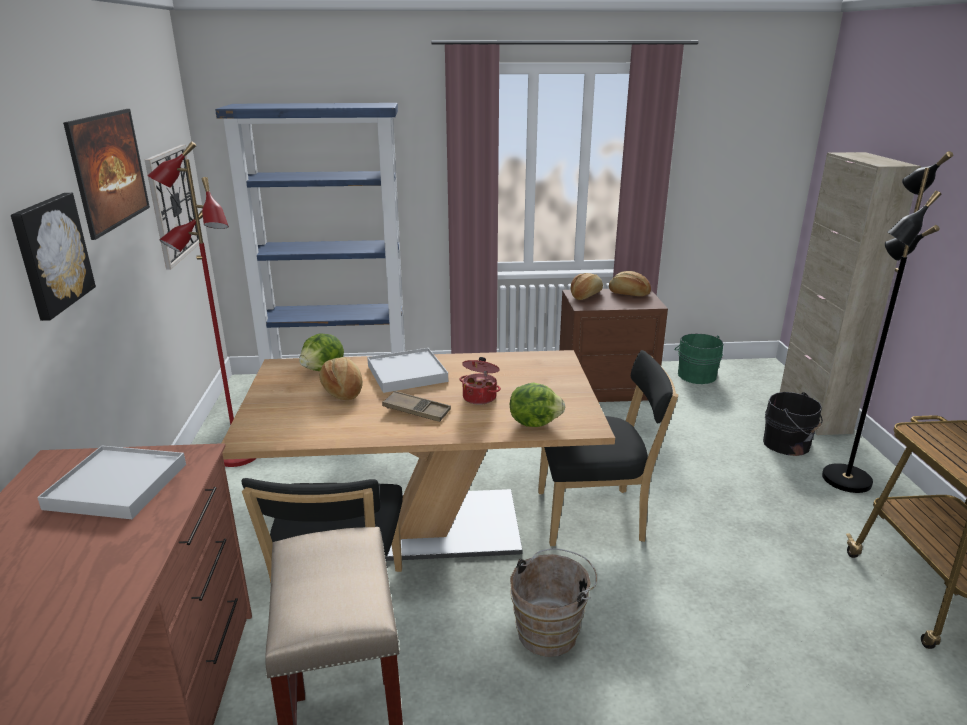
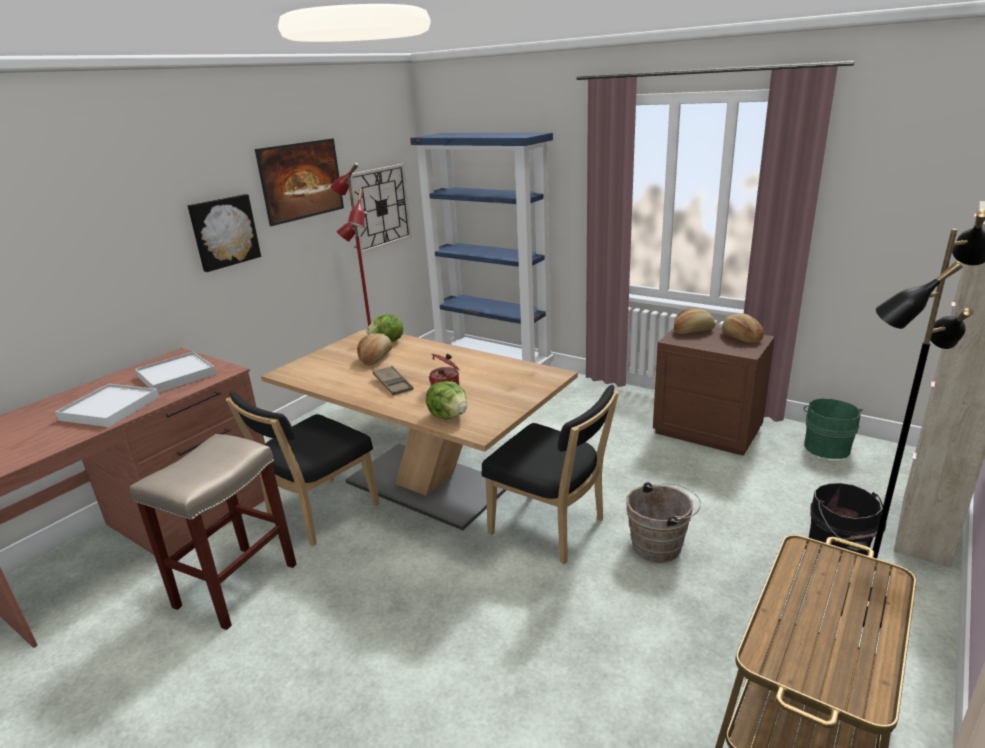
camera: 40 degrees right, 0 degrees up
(406, 373) = (430, 357): white tray -> white tray (110, 408)
(551, 630) = (414, 588): brown bucket -> brown bucket (660, 546)

